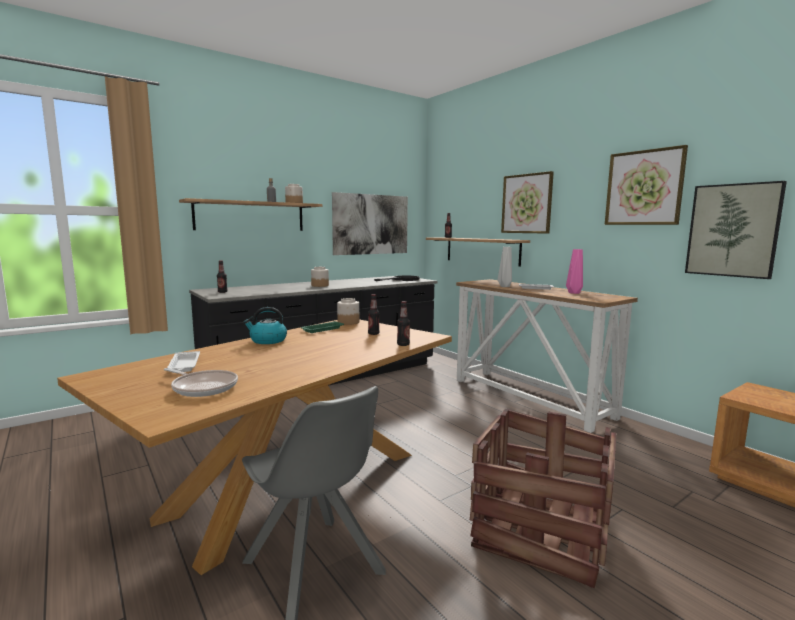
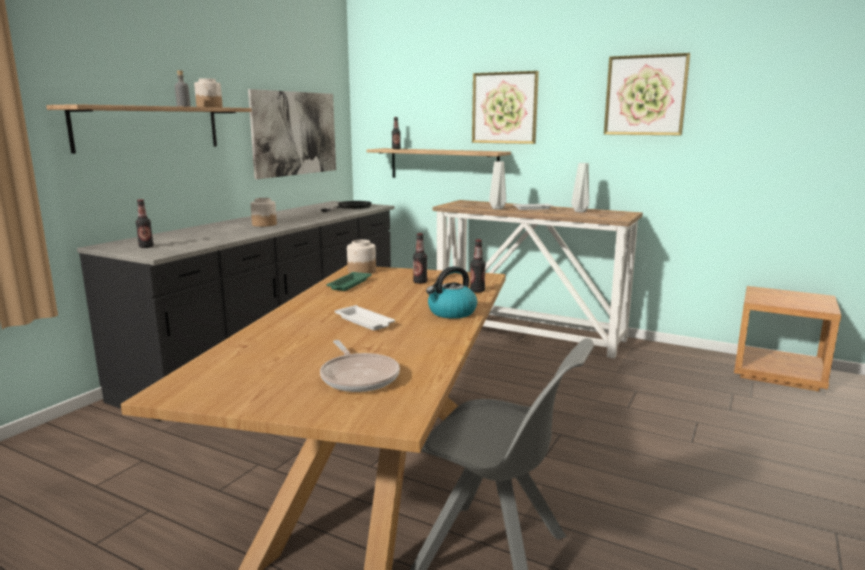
camera: 25 degrees left, 5 degrees up
(184, 365) = (273, 355): white tray -> white tray (365, 322)
(203, 387) = (358, 376): frying pan -> frying pan turned 60 degrees clockwise
(267, 341) = (311, 308): kettle -> kettle (451, 313)
(540, 532) = (654, 459): crate -> none
(574, 293) = (580, 211): pink vase -> grey vase
(732, 230) = (733, 141): picture -> none

